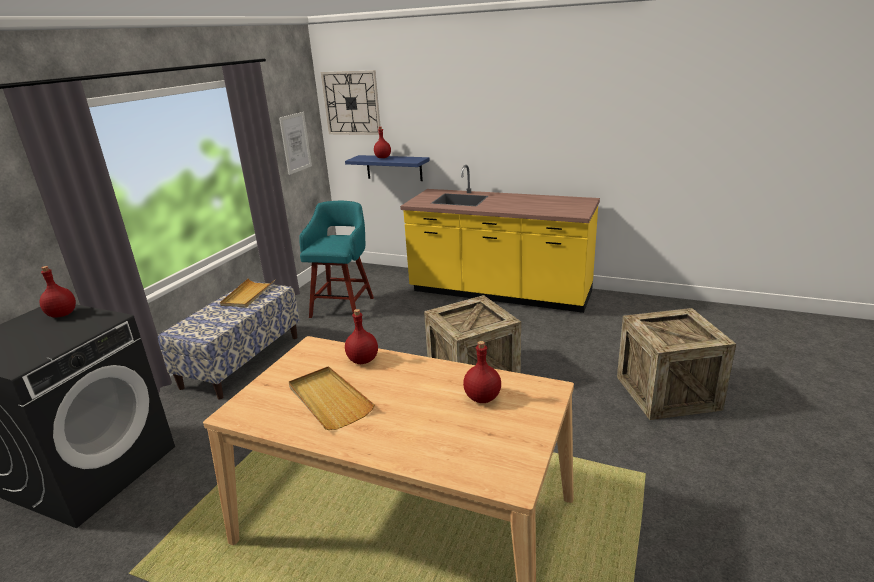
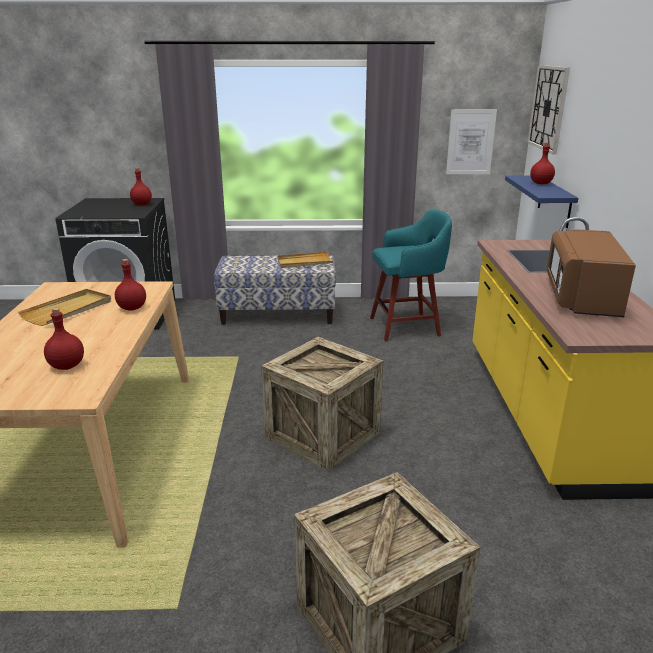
camera: 65 degrees right, 0 degrees up
(527, 204) = (581, 297): none -> brown microwave

